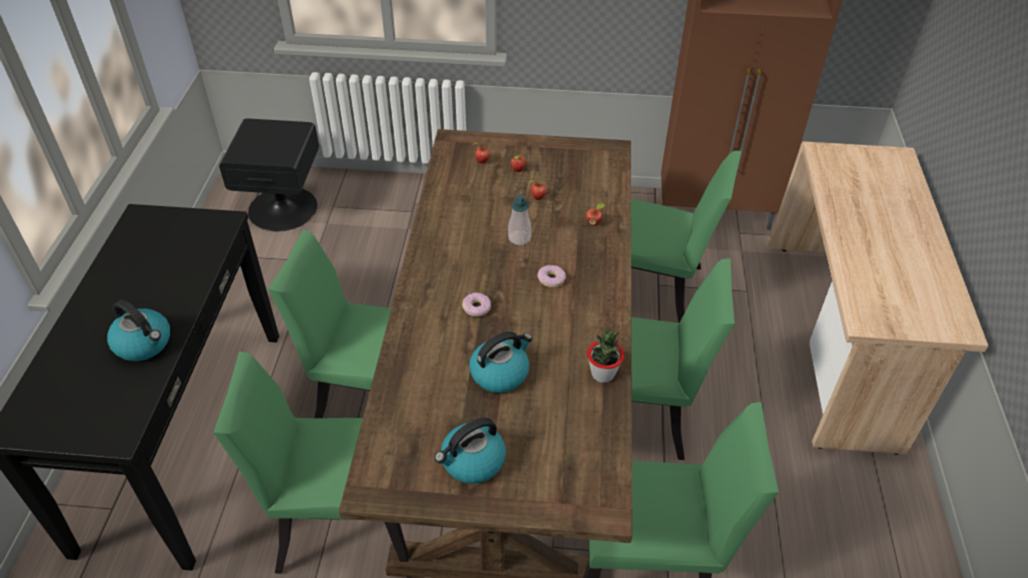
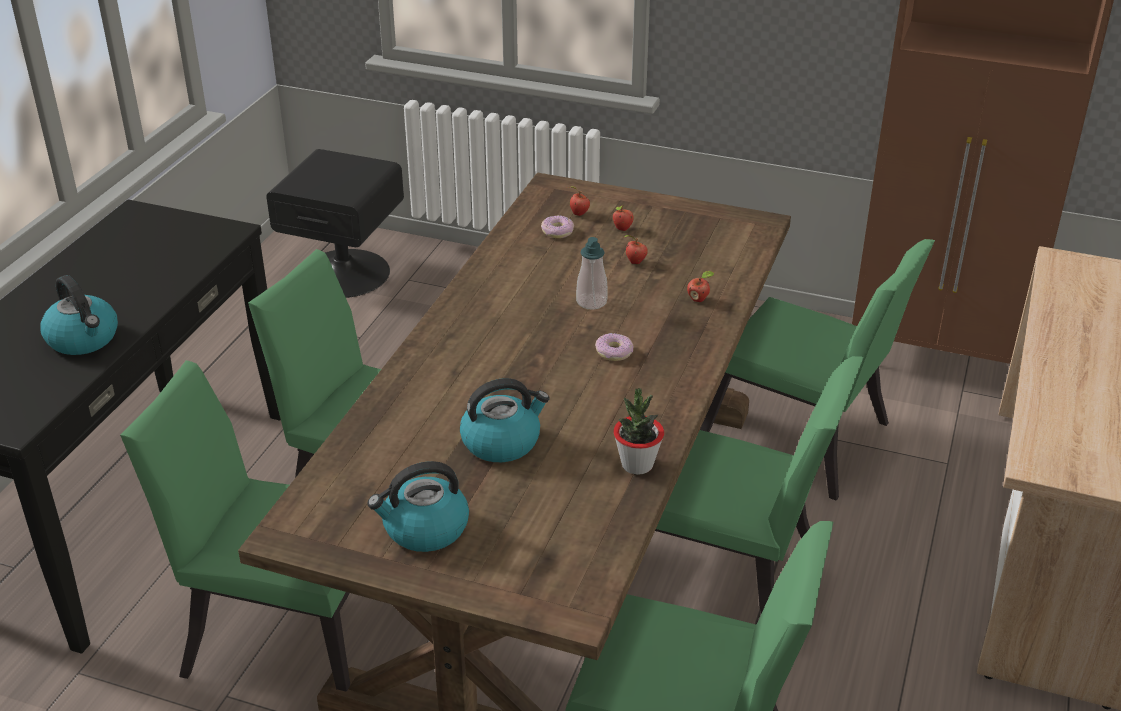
camera: 15 degrees right, 10 degrees down
(476, 308) = (502, 368): donut -> donut (557, 231)

